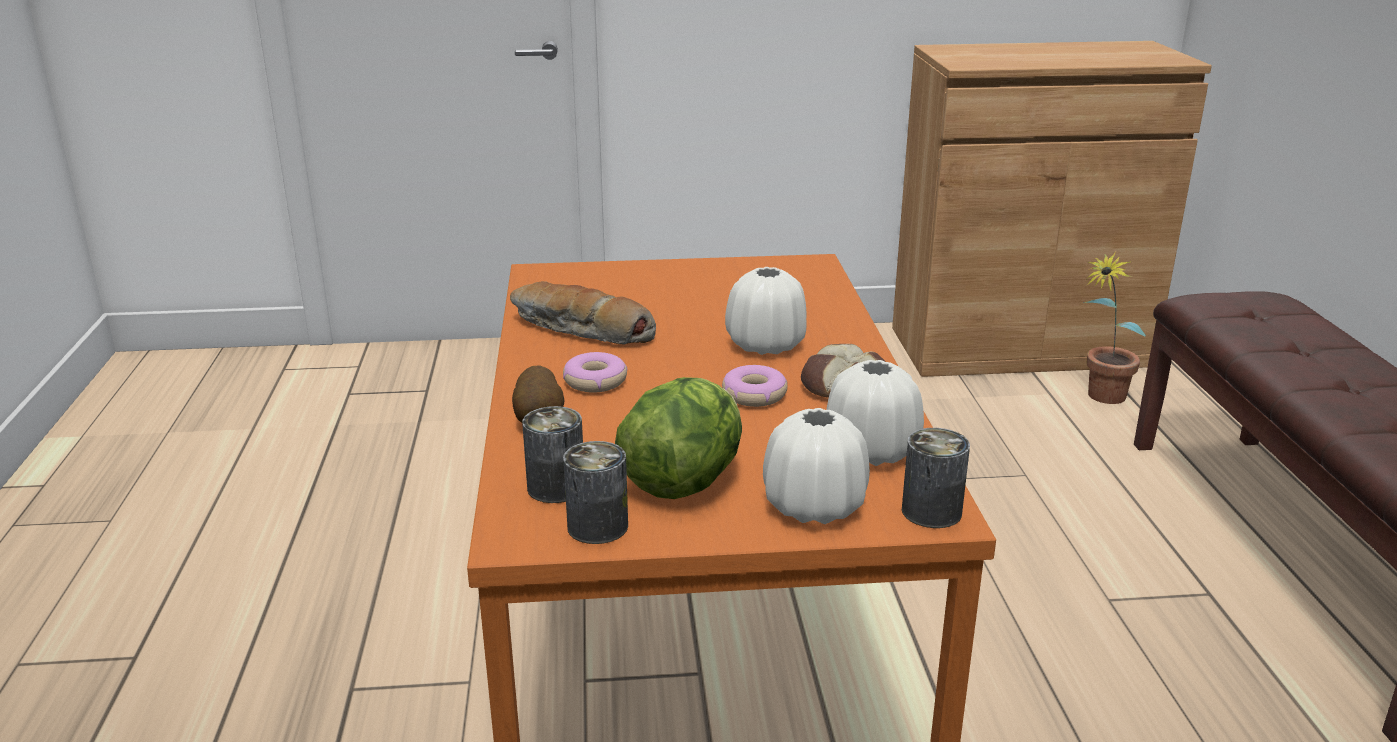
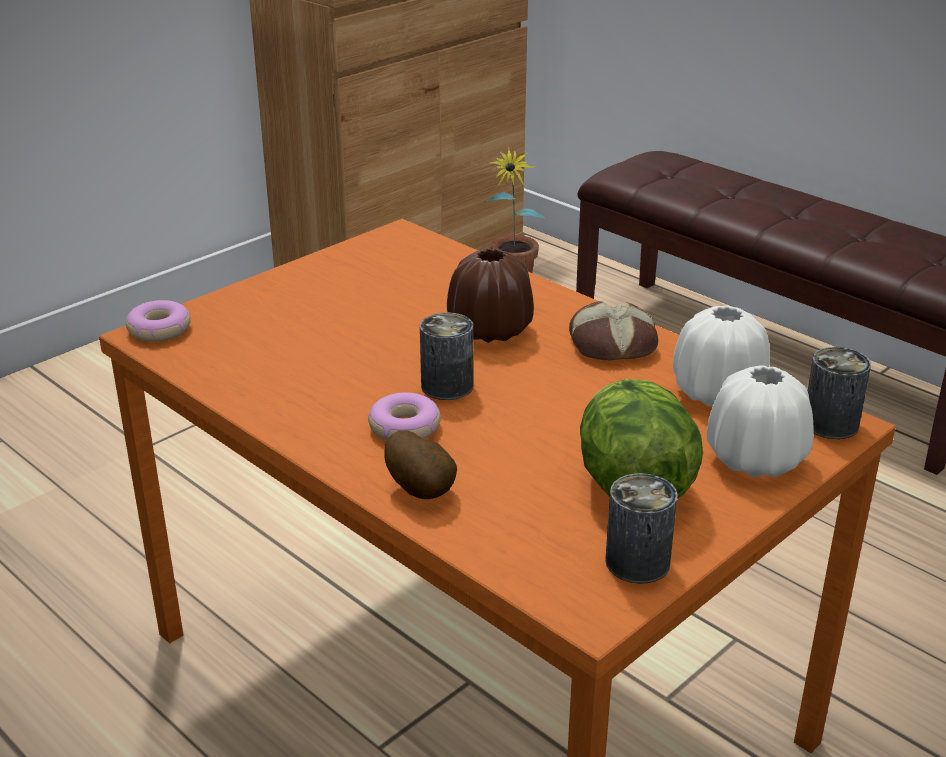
camera: 40 degrees left, 5 degrees up
(556, 487) = (545, 545): can -> can (447, 386)
(580, 331) = (302, 381): bread -> none
(754, 395) = (557, 382): donut -> donut (159, 330)
(765, 345) = (490, 330): white vase -> brown vase

